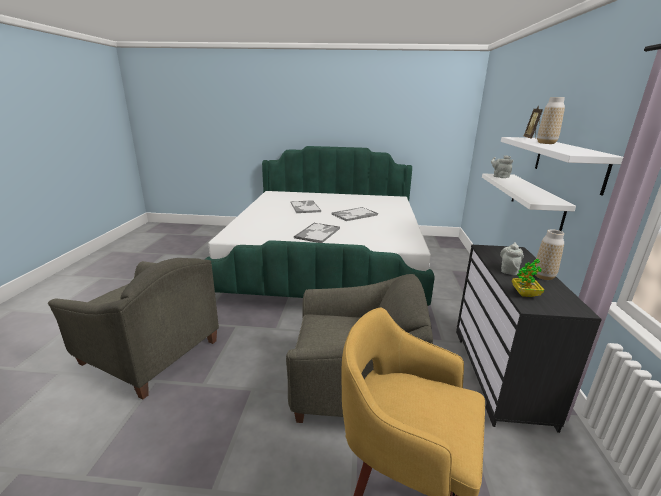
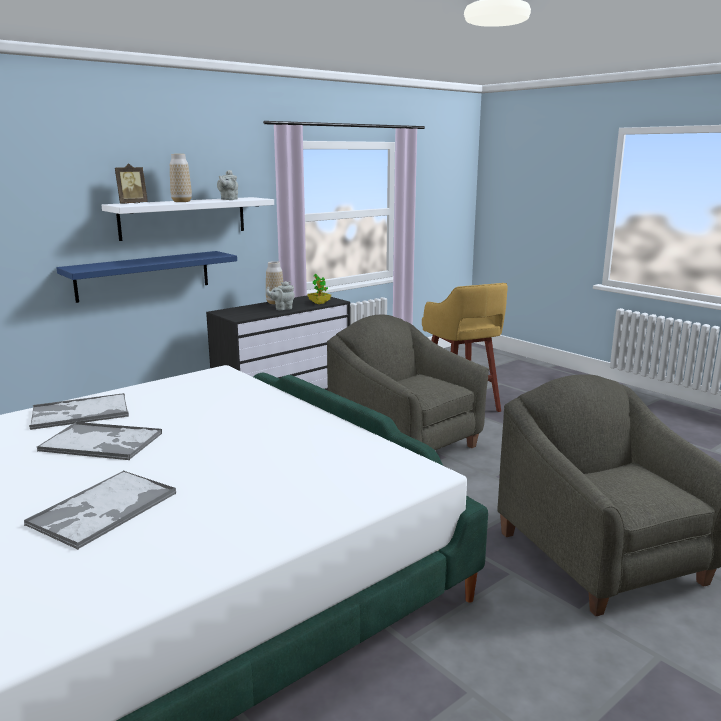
camera: 135 degrees left, 5 degrees down
(318, 233) = (266, 427): tray -> tray (79, 413)
(500, 176) = (93, 267): grey teapot -> grey teapot (228, 199)
(536, 201) = (144, 275): white shelf -> blue shelf

